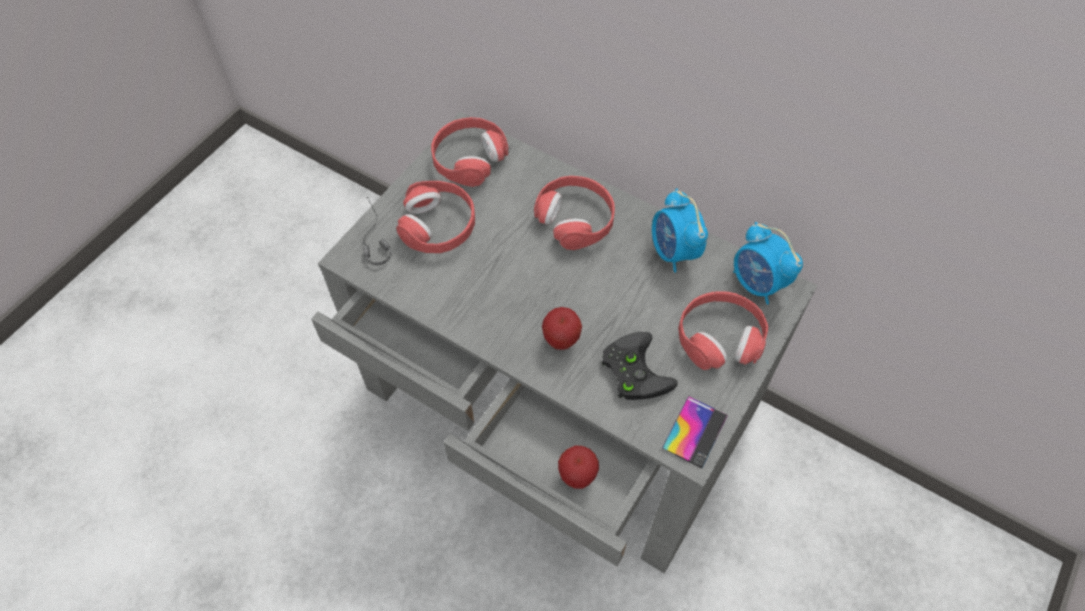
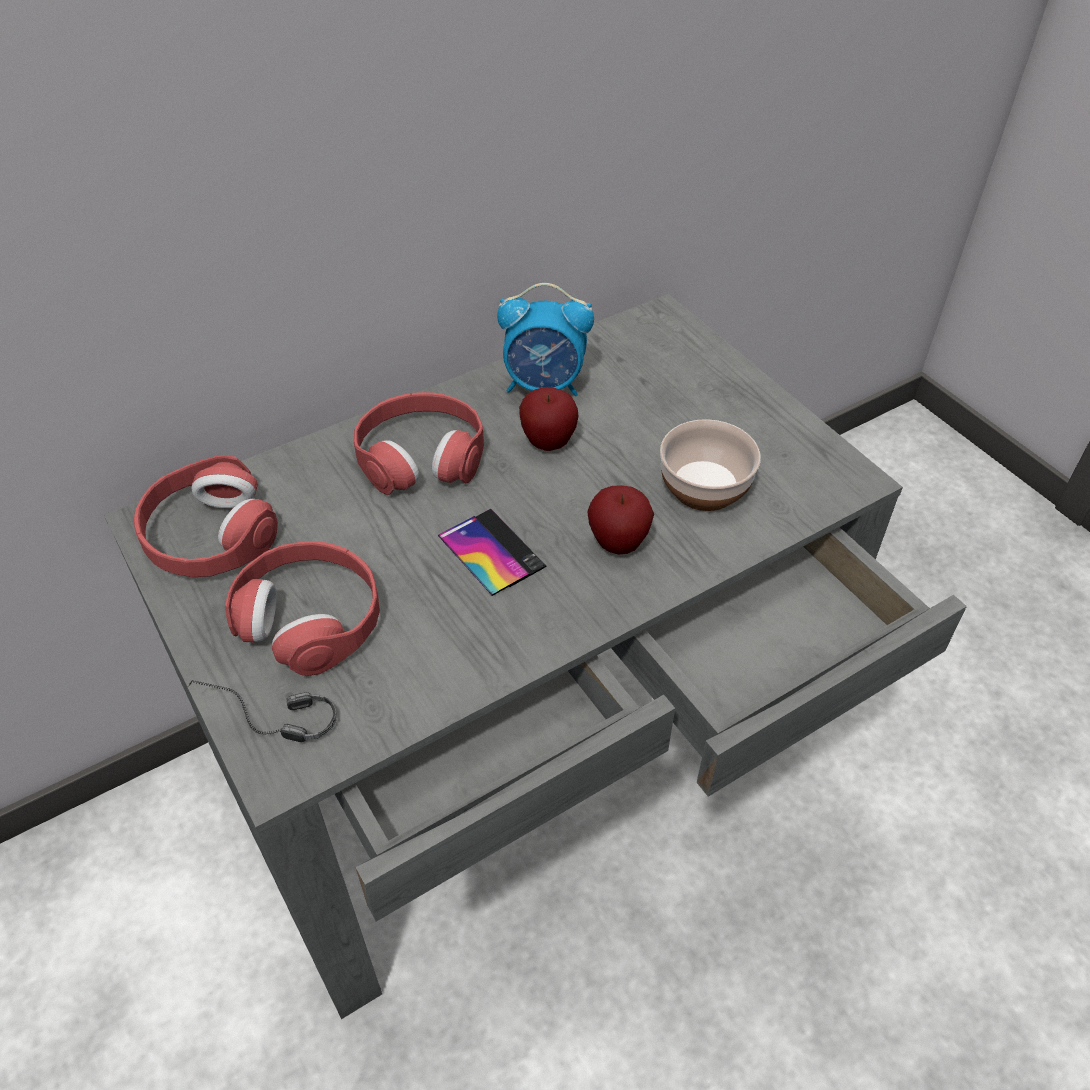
camera: 65 degrees left, 10 degrees down
(577, 476) = (803, 639): apple -> apple (548, 443)
(633, 369) = (703, 488): black game controller -> bowl
(694, 432) = (823, 465): phone -> phone (491, 552)
(720, 337) = (696, 393): red headphones -> none
(758, 284) = (638, 335): alarm clock -> none

